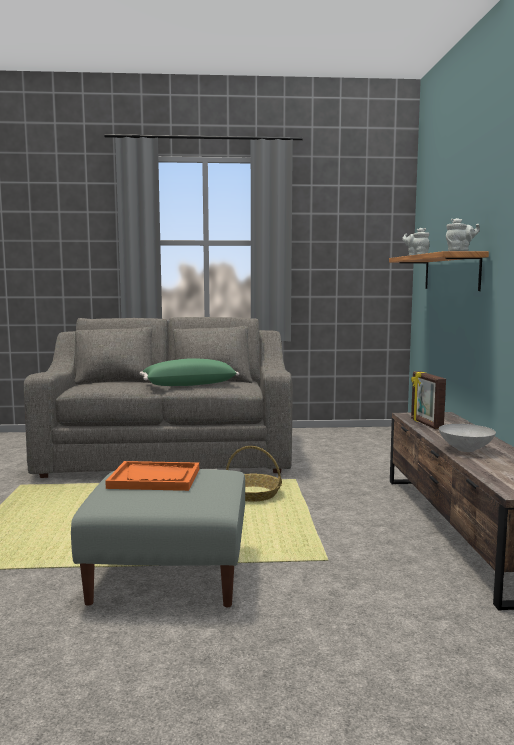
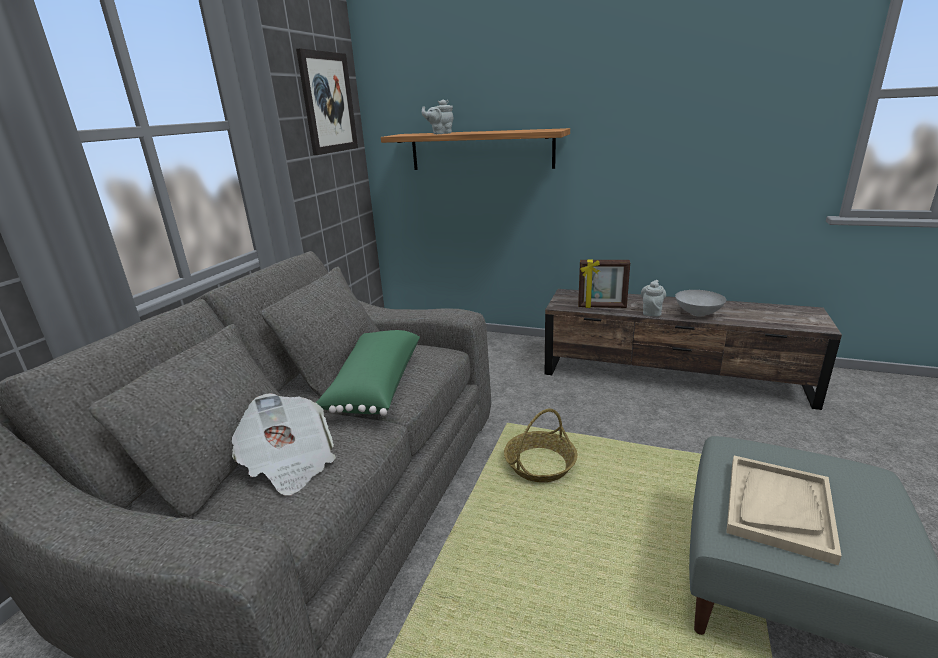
camera: 65 degrees left, 15 degrees up
(110, 383) = (289, 463): none -> newspaper
(155, 478) = (778, 507): orange tray -> beige tray
(368, 233) = (328, 103): none -> picture
(460, 251) = (552, 129): grey teapot -> grey teapot (651, 312)

